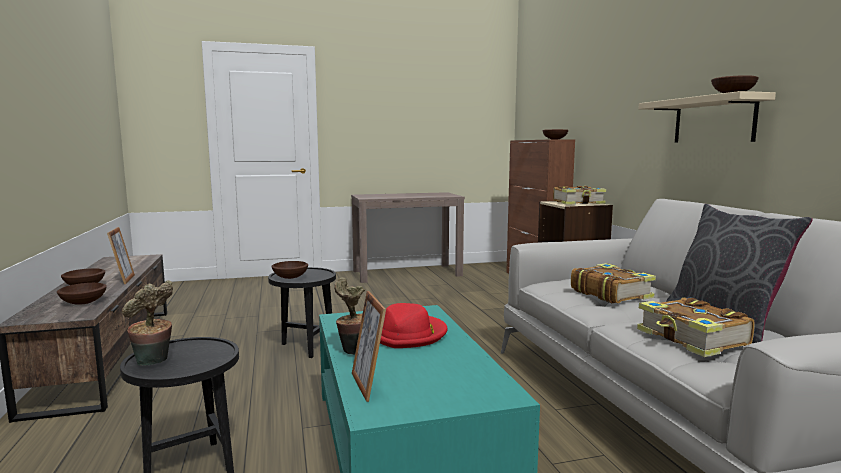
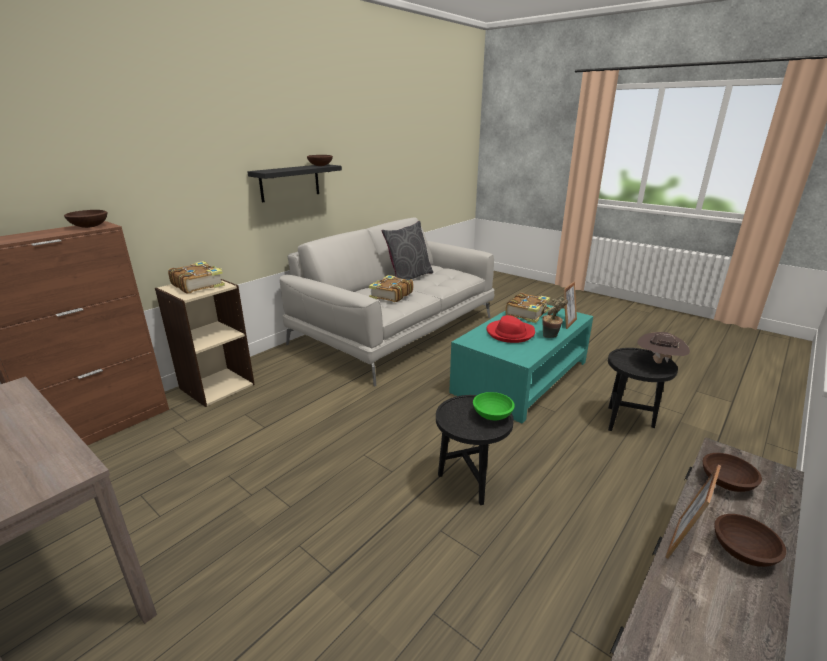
camera: 125 degrees left, 15 degrees up
(154, 363) = (658, 362): potted plant -> brown hat
(290, 277) = (493, 415): brown bowl -> green bowl
(692, 339) = (443, 279): book -> book (528, 313)
(713, 120) = (290, 182): beige shelf -> black shelf

